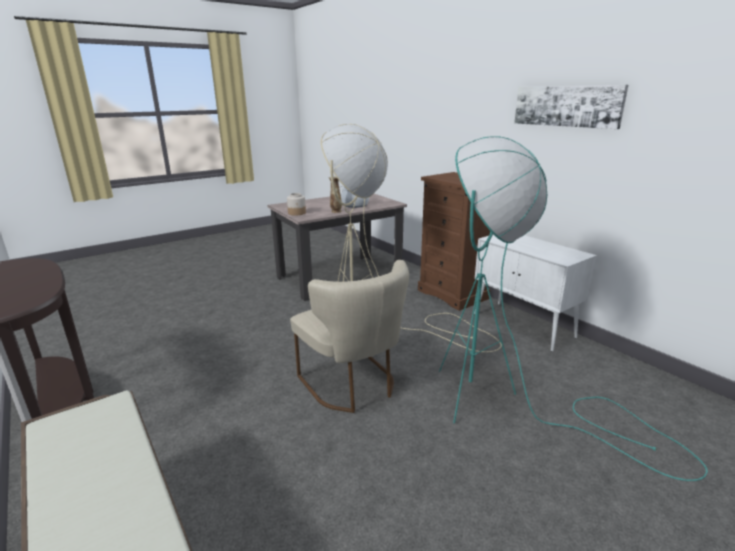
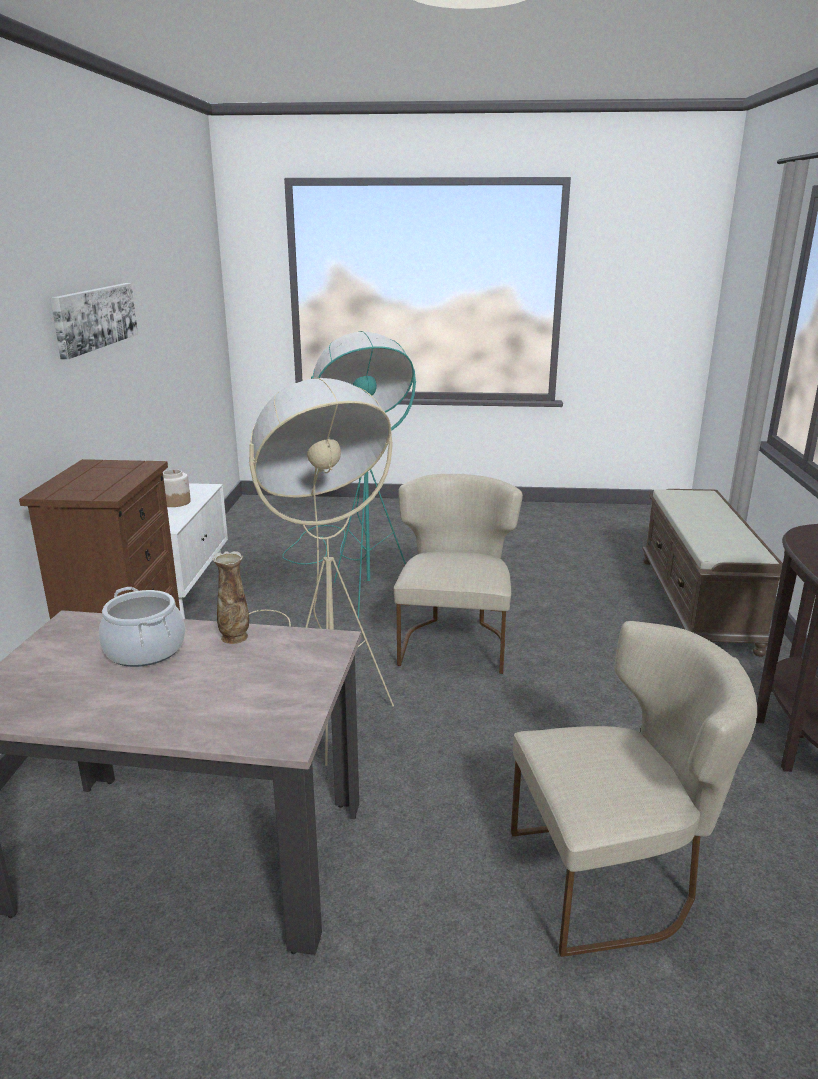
camera: 140 degrees left, 0 degrees up
(191, 318) = (613, 878): none -> beige chair
(297, 213) = (313, 666): jar -> jar (175, 502)

